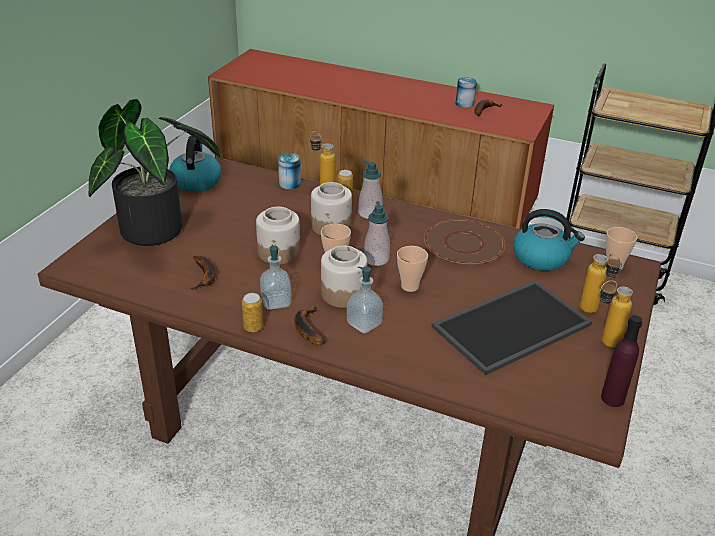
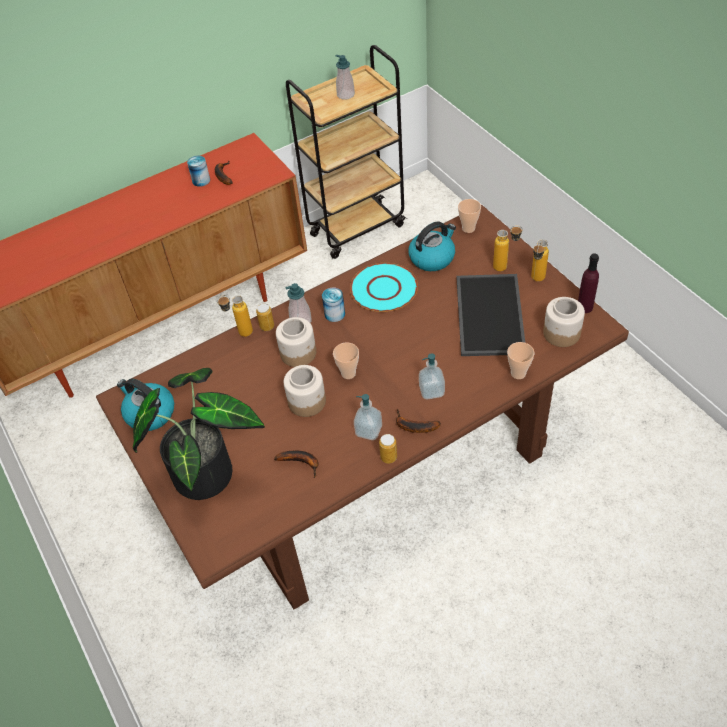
camera: 50 degrees left, 15 degrees up
(290, 184) = (213, 351): can -> can (334, 314)
(343, 293) = (389, 386): jar -> jar (561, 333)
(376, 259) = (362, 347): soap dispenser -> soap dispenser (345, 95)
(410, 286) = (409, 344): cup -> cup (518, 373)
(463, 244) = (384, 289): brown plate -> turquoise plate

